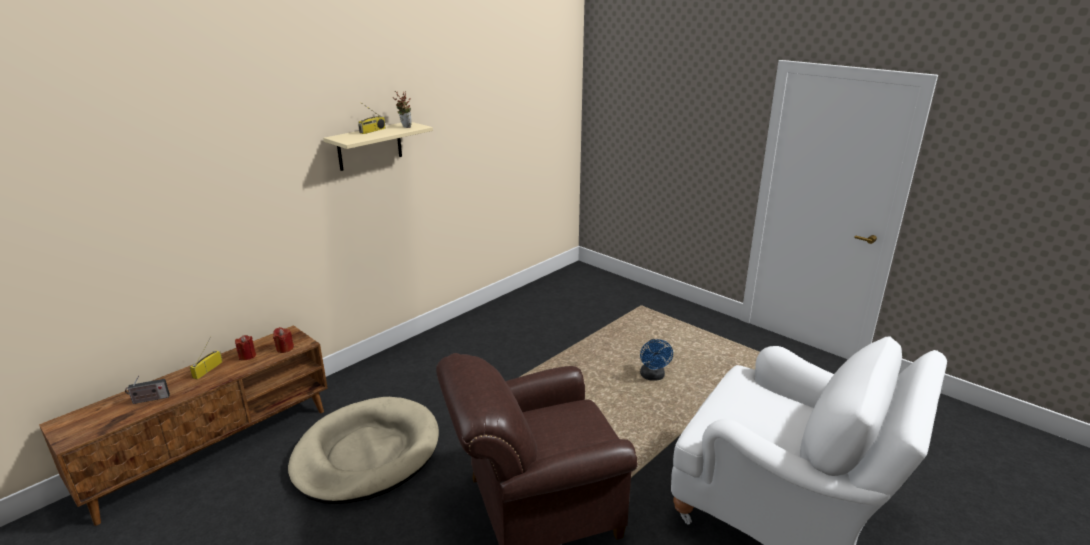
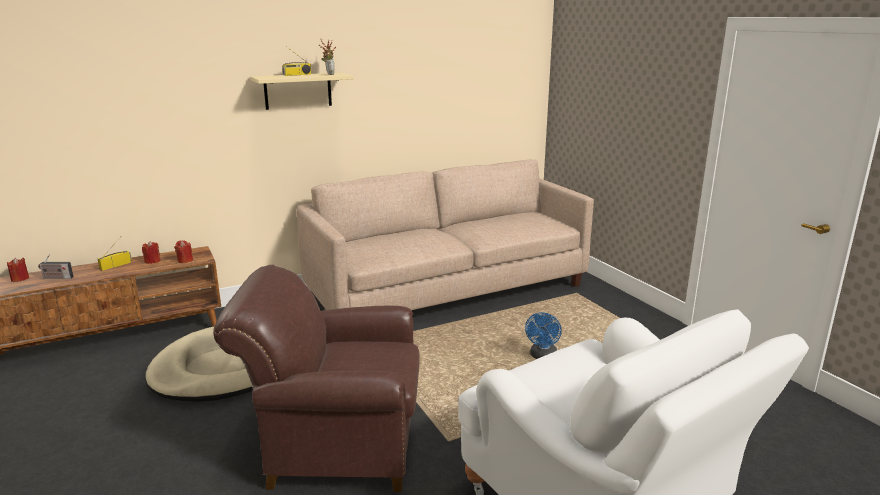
camera: 20 degrees right, 5 degrees down
(102, 410) = (20, 279): none -> red candle
(526, 322) = (448, 290): none -> beige sofa

